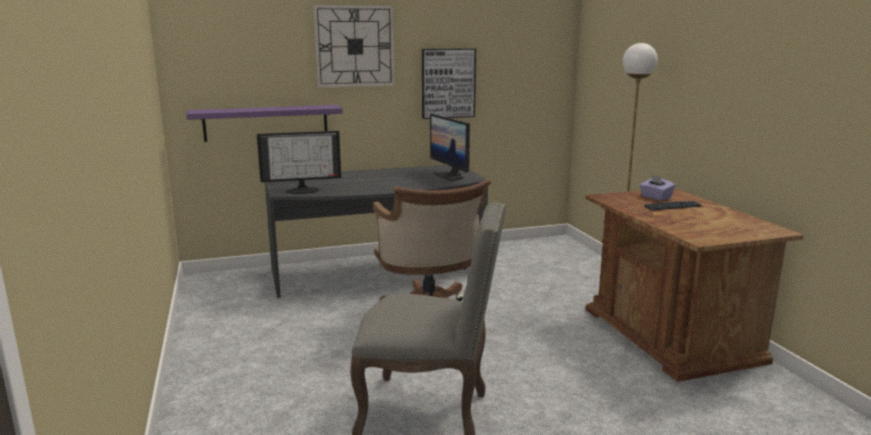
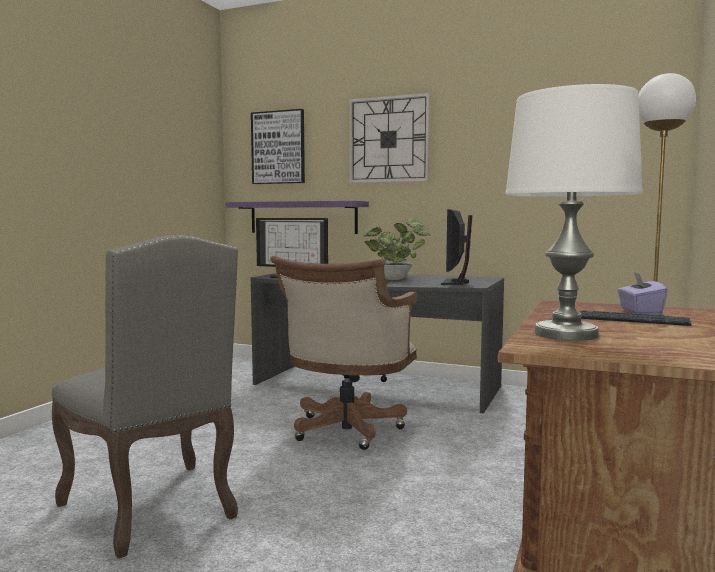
camera: 40 degrees right, 10 degrees down
(396, 178) = (396, 279): none -> potted plant
(448, 83) = (494, 179): picture -> picture (278, 147)
(683, 226) = (566, 334): none -> white table lamp

